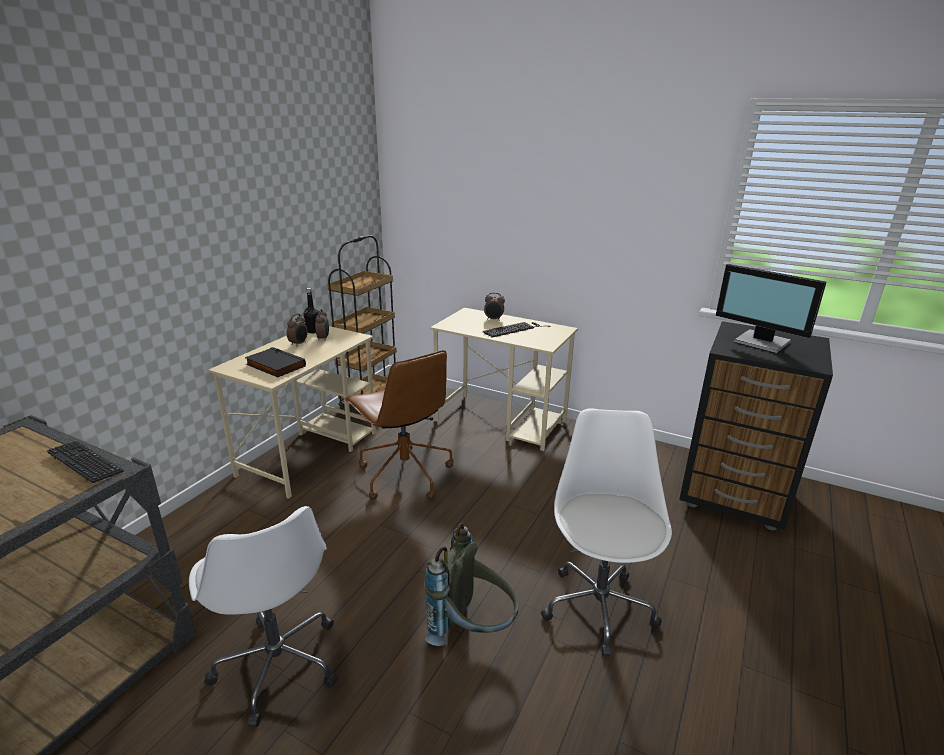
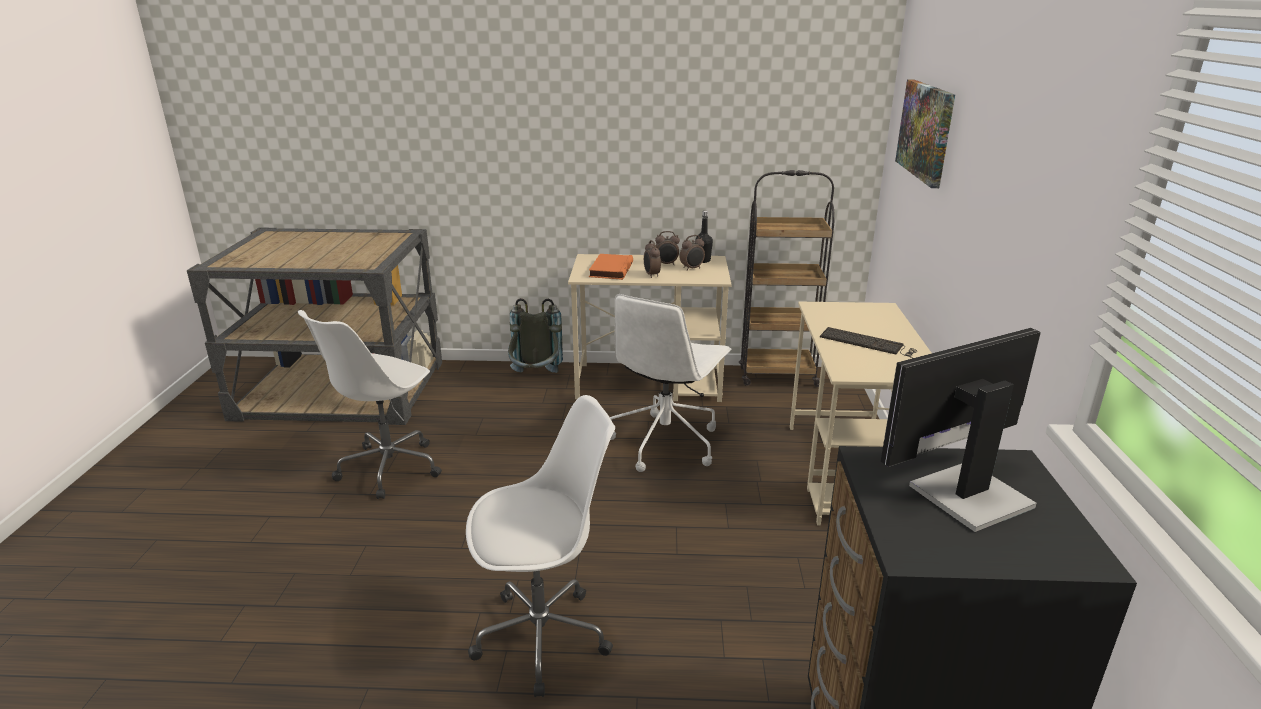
camera: 65 degrees right, 0 degrees up
(85, 463) = (376, 259): keyboard -> none
(274, 365) = (610, 270): black book -> orange book
(403, 473) = (667, 441): brown office chair -> white office chair
(458, 189) = (926, 131): none -> picture
(473, 631) = (466, 554): grey backpack -> grey backpack (536, 379)
(493, 319) = (882, 326): alarm clock -> alarm clock (651, 275)
(762, 342) = (965, 494): monitor -> monitor turned 45 degrees clockwise

